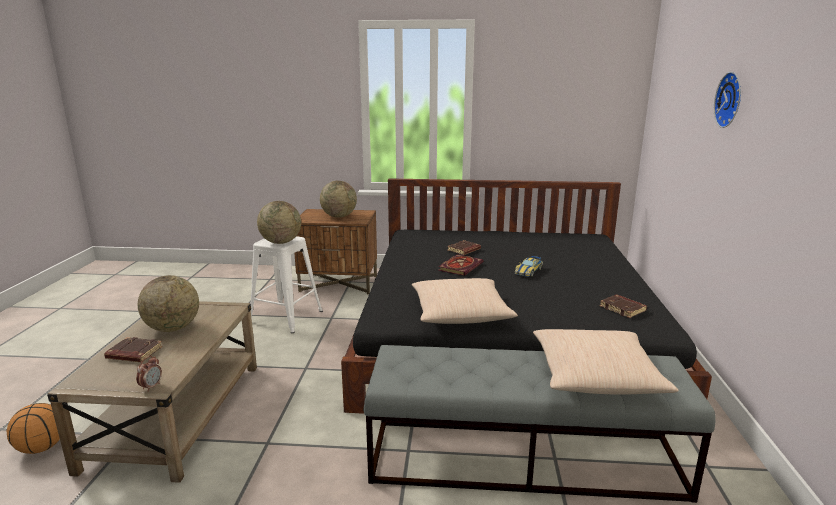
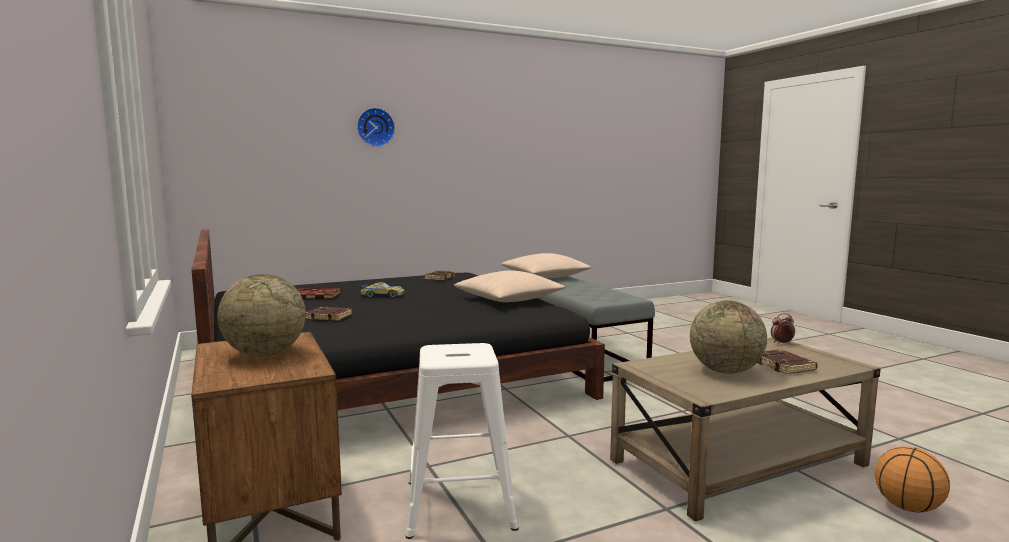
camera: 120 degrees left, 10 degrees down
(281, 242) = (467, 349): globe -> none
(460, 266) = (394, 311): book -> book (314, 296)

